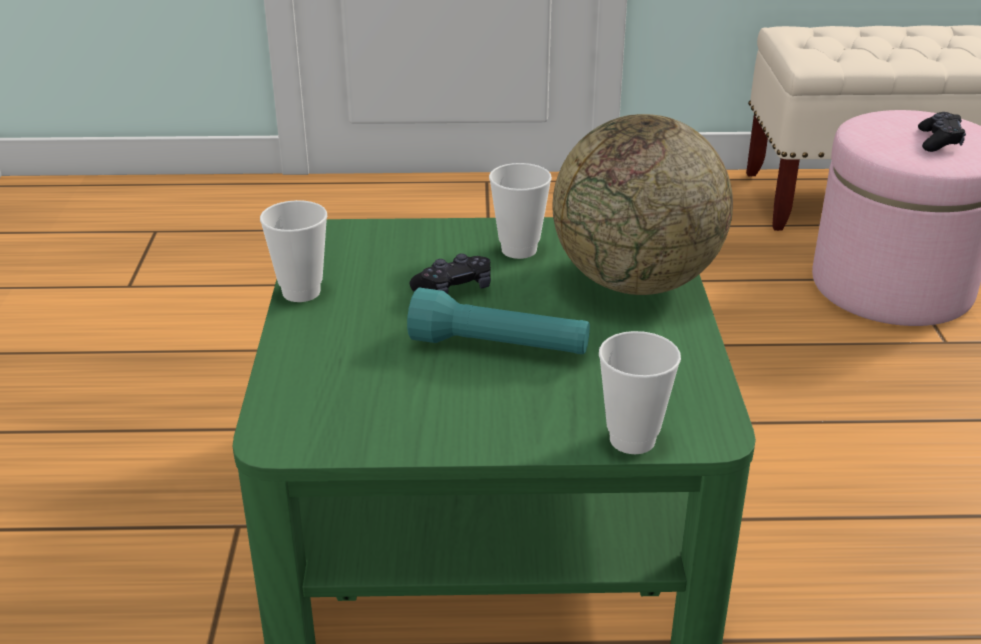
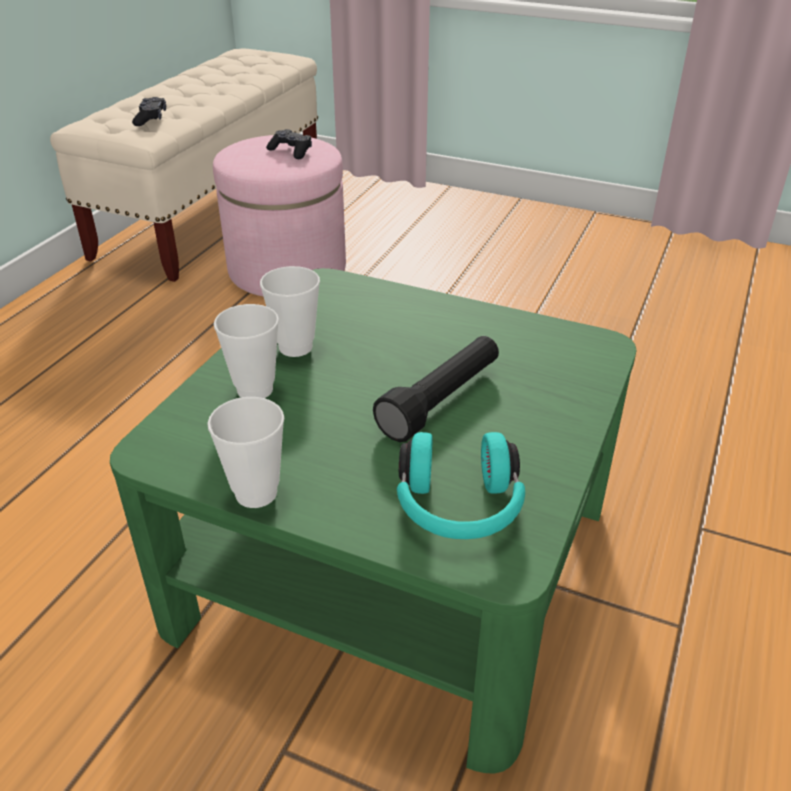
camera: 65 degrees left, 5 degrees up
(342, 395) = (459, 508): none -> turquoise headphones
(454, 289) = (330, 398): black game controller -> black game controller (151, 119)
(499, 348) = (441, 401): turquoise flashlight -> black flashlight
(632, 440) = (597, 378): cup -> cup (255, 390)
(636, 282) = (393, 311): globe -> none

